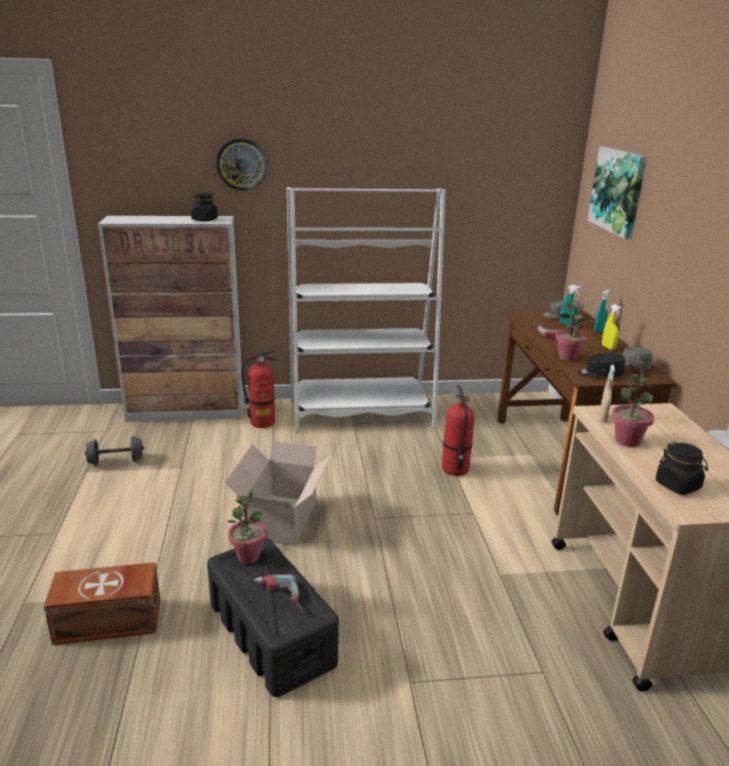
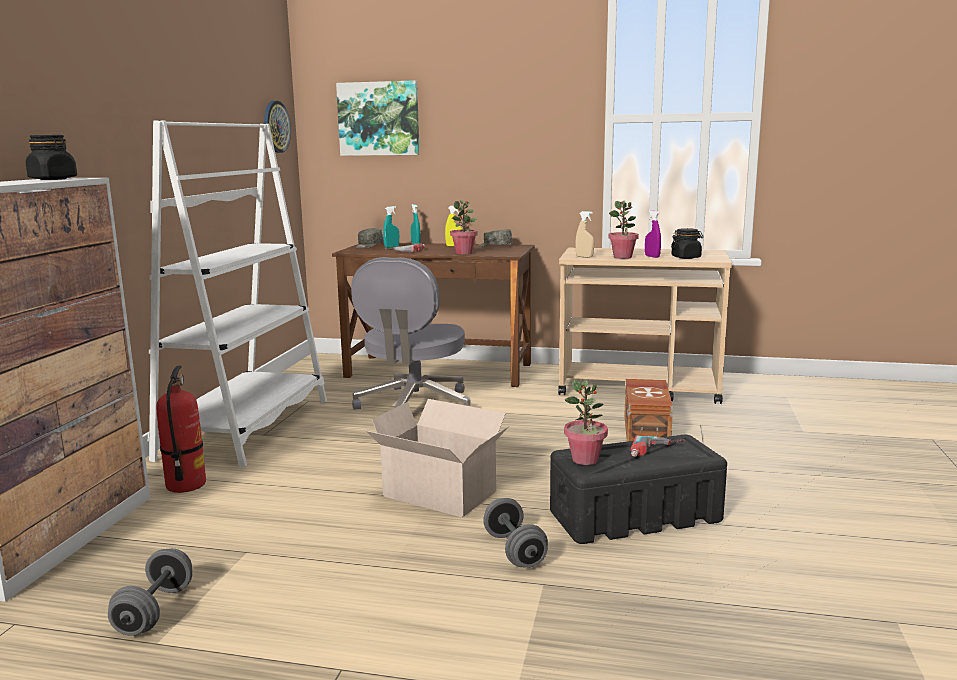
camera: 70 degrees left, 10 degrees down
(109, 622) = (585, 614): brown storage box -> brown storage box (647, 430)
(197, 573) = (514, 550): none -> grey dumbbell
(241, 164) = (44, 94): wall clock -> wall clock (276, 126)
(454, 469) = (414, 406): fire extinguisher -> grey office chair
(600, 374) = (505, 251): black cap -> none
(656, 460) = (652, 256): none -> purple spray bottle

